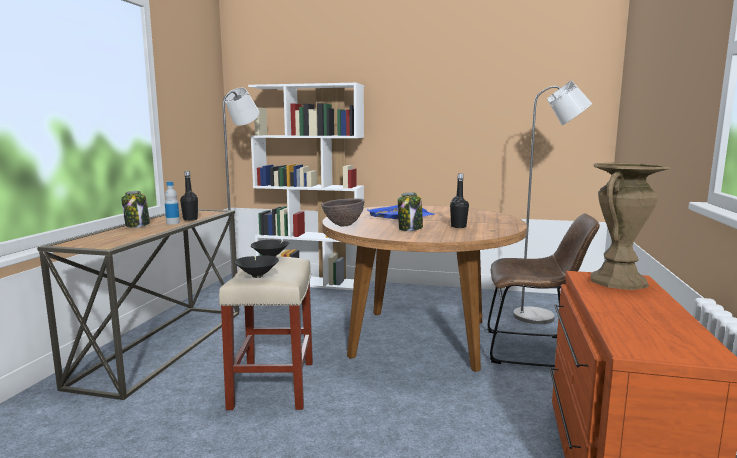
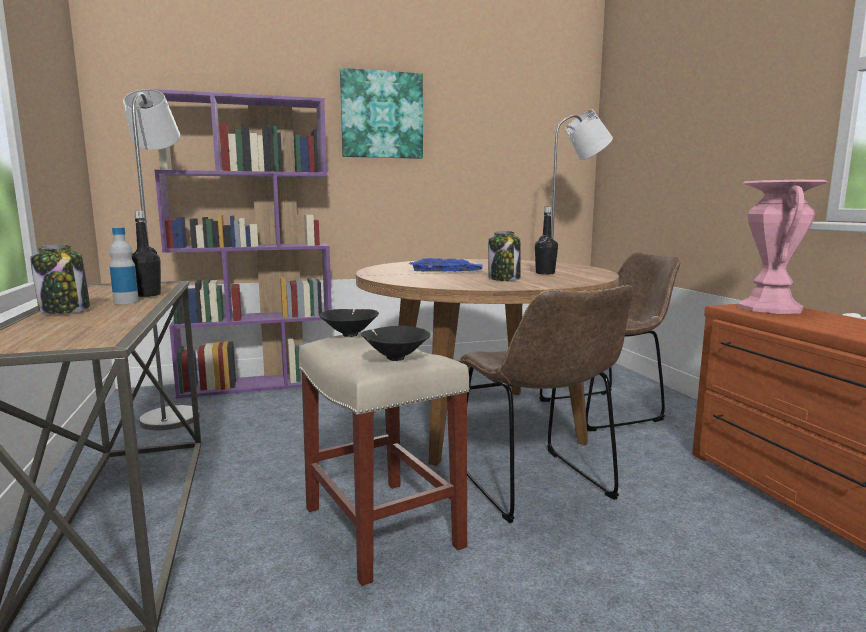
camera: 30 degrees left, 0 degrees up
(311, 282) = (259, 384): white bookcase -> purple bookcase
(343, 226) = (416, 282): brown bowl -> none
(395, 389) = (537, 487): none -> brown chair
(411, 89) = (381, 115): none -> picture
(618, 281) = (770, 308): brown vase -> pink vase

